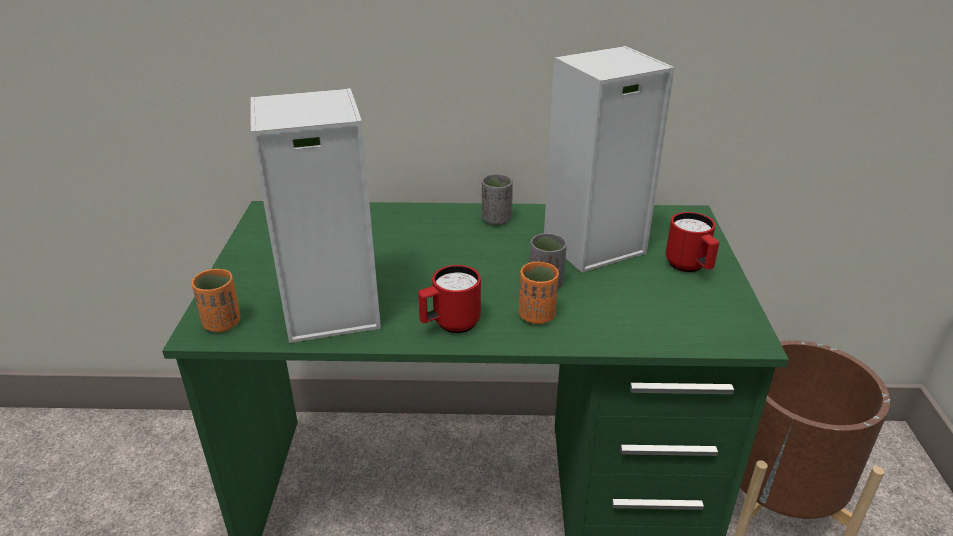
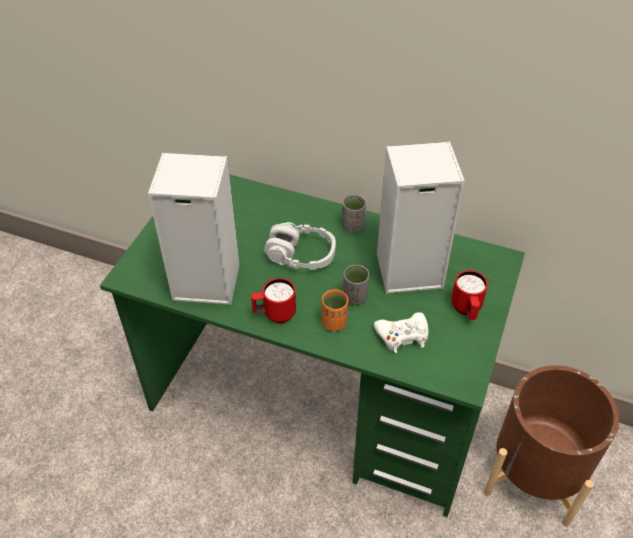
camera: 20 degrees right, 15 degrees up
(222, 323) = (139, 273): orange cup -> none
(448, 258) = (300, 255): none -> grey headphones
(634, 309) = (402, 336): none -> white game controller

